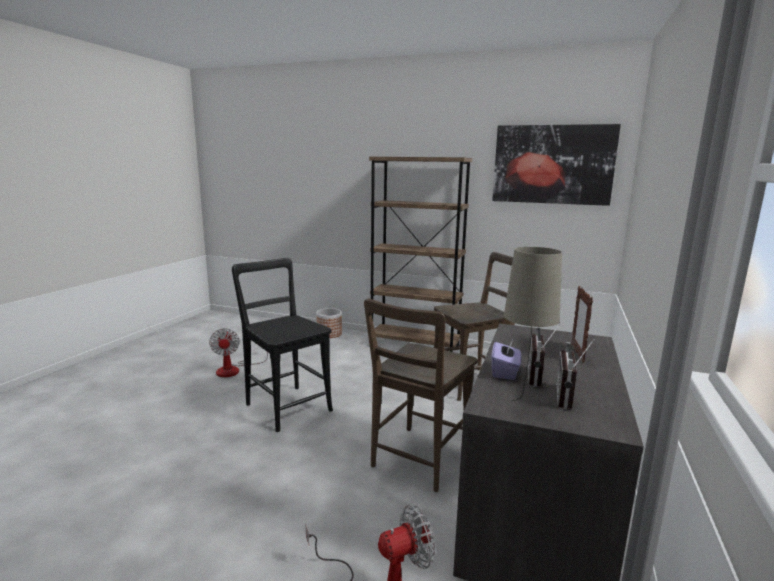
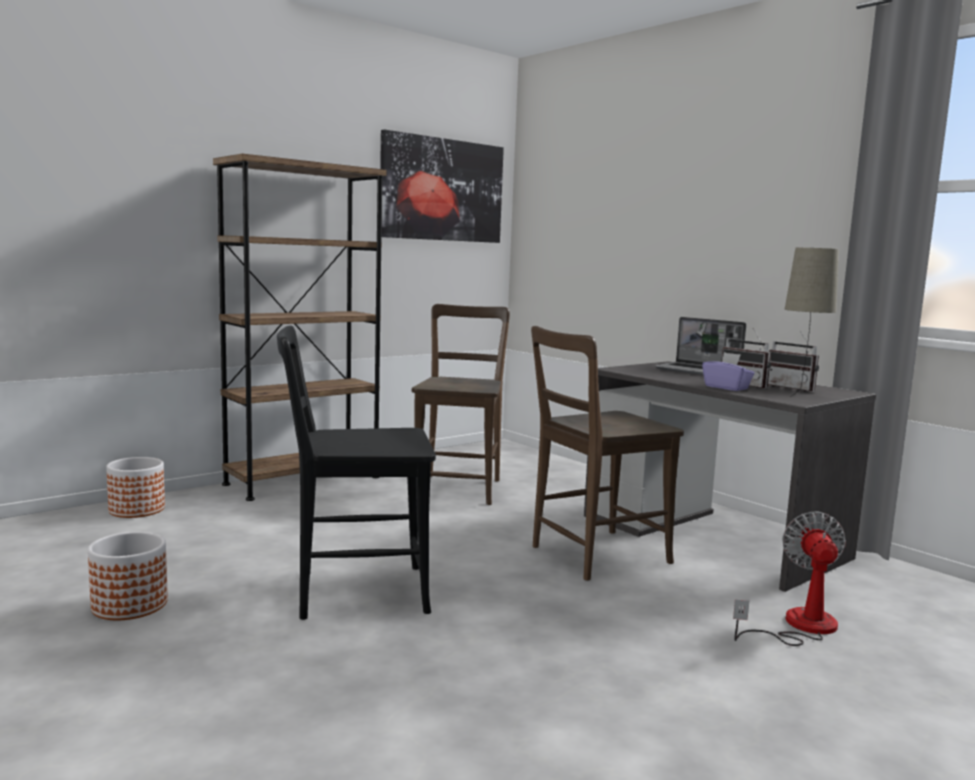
camera: 60 degrees left, 5 degrees down
(235, 369) = (129, 605): fan -> planter
(418, 460) = (593, 555): brown chair -> brown chair turned 90 degrees clockwise
(577, 353) = (699, 371): picture frame -> laptop

